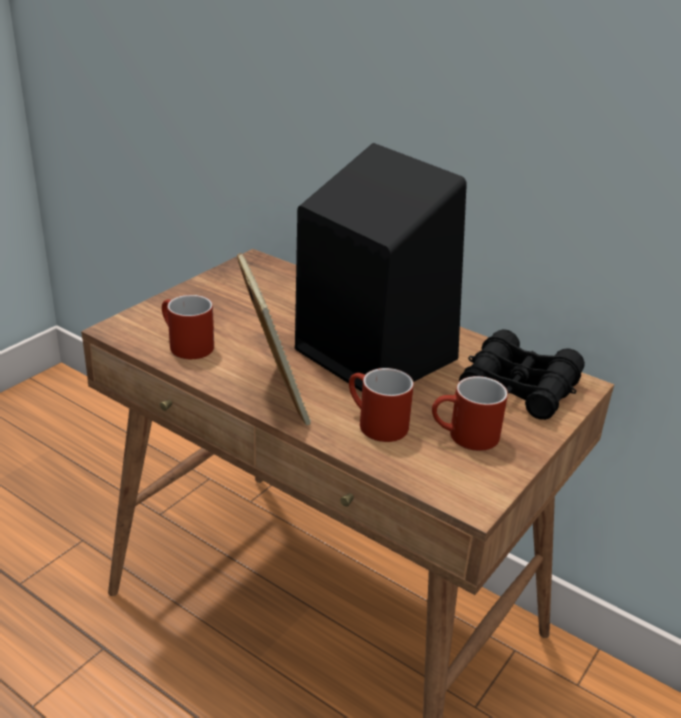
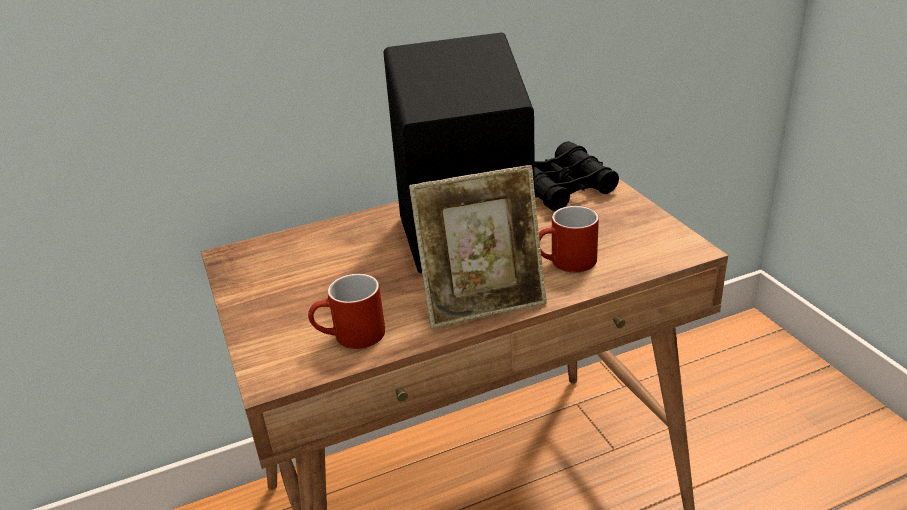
camera: 55 degrees left, 0 degrees up
(273, 394) = (483, 304): picture frame -> picture frame turned 150 degrees clockwise
(464, 437) = (610, 229): red mug -> none

